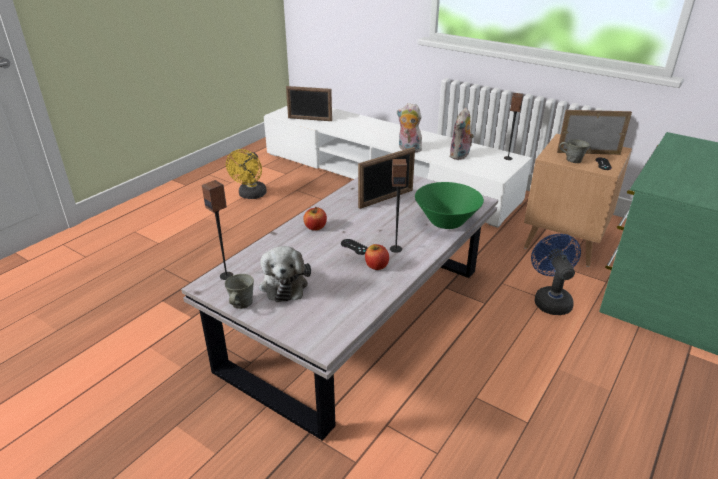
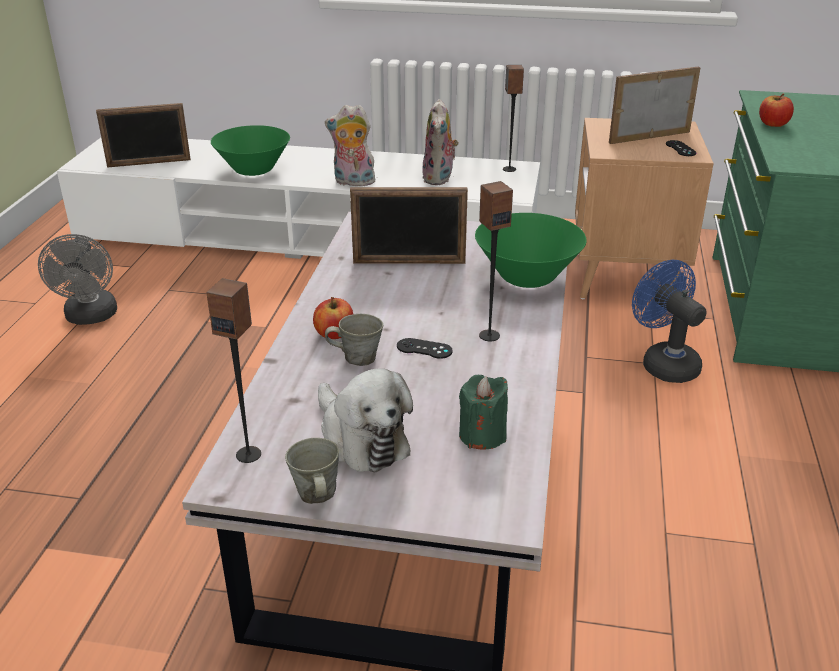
camera: 25 degrees left, 0 degrees up
(251, 195) = (91, 317): yellow fan -> grey fan
(346, 300) = (482, 435): none -> green candle
(360, 132) = (253, 170): none -> green bowl
(376, 266) = (483, 369): apple -> apple (773, 124)
(386, 199) = (409, 262): picture frame -> picture frame turned 60 degrees clockwise
(572, 160) = (638, 150): grey mug -> grey mug (358, 358)

